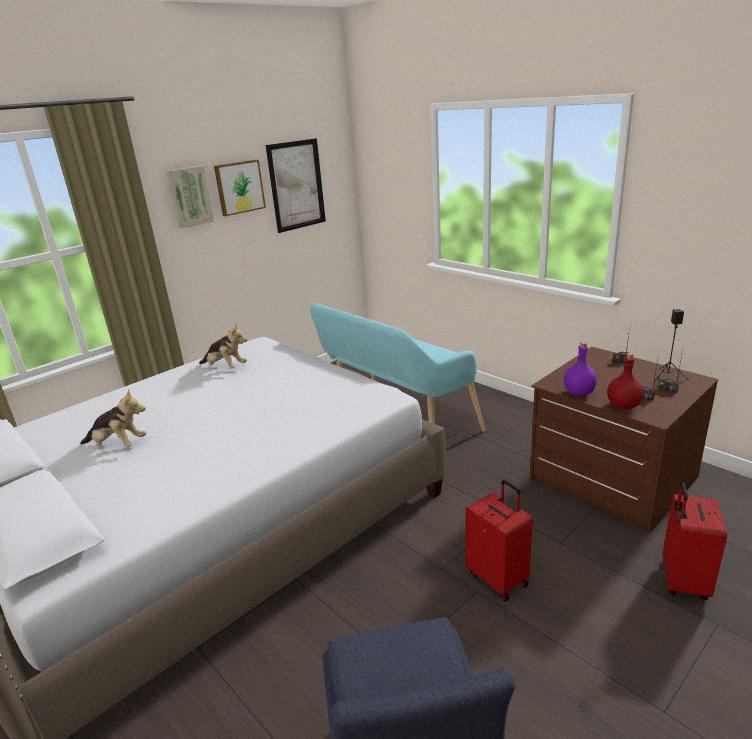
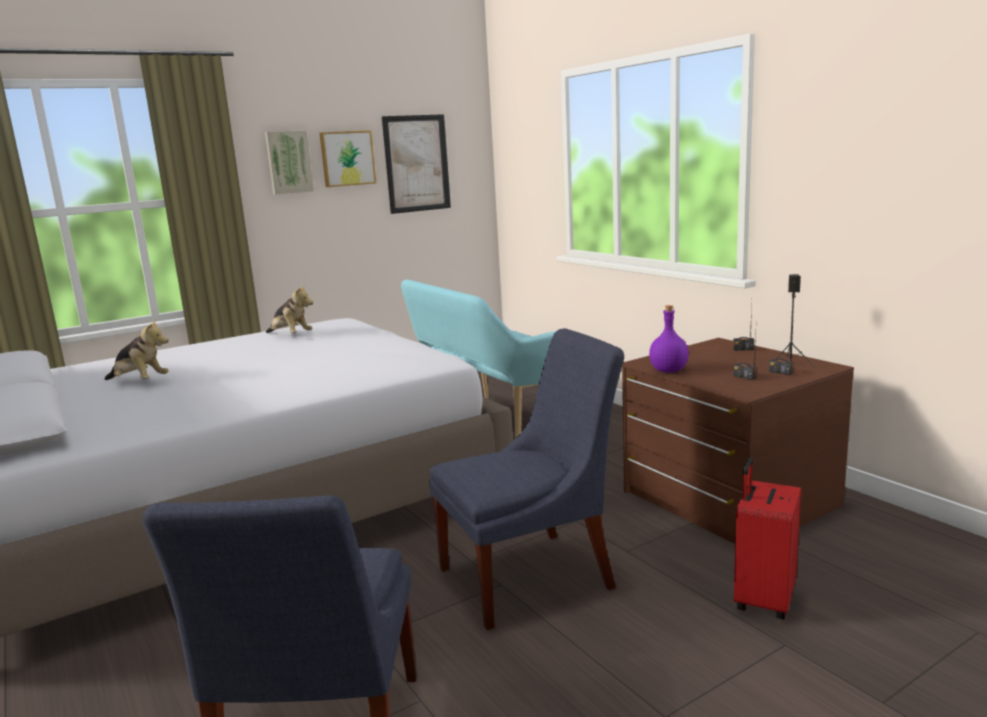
camera: 10 degrees right, 10 degrees down
(498, 578) = (533, 576): red suitcase -> blue chair
(623, 406) = (712, 383): red bottle -> none

